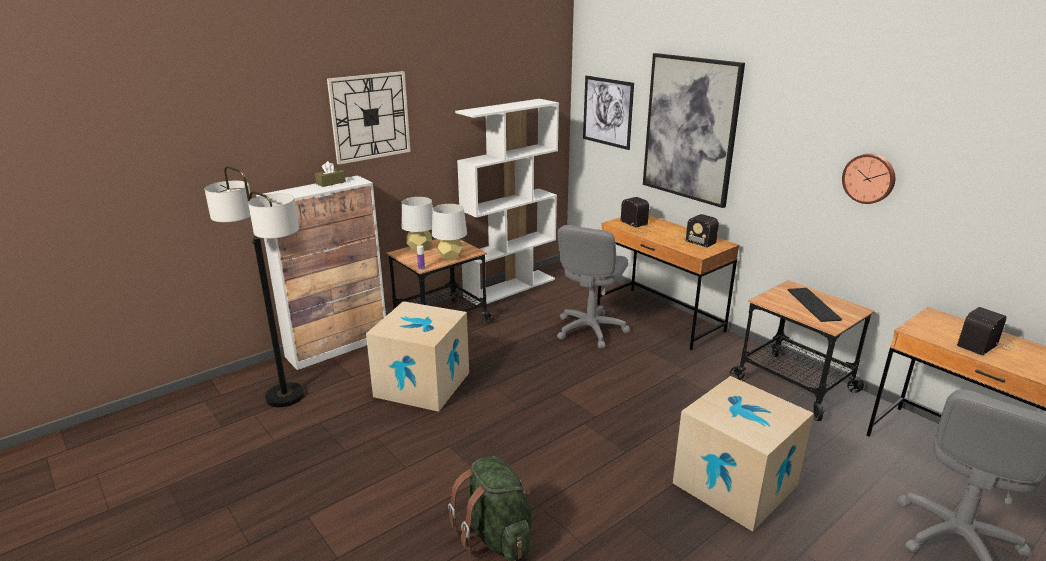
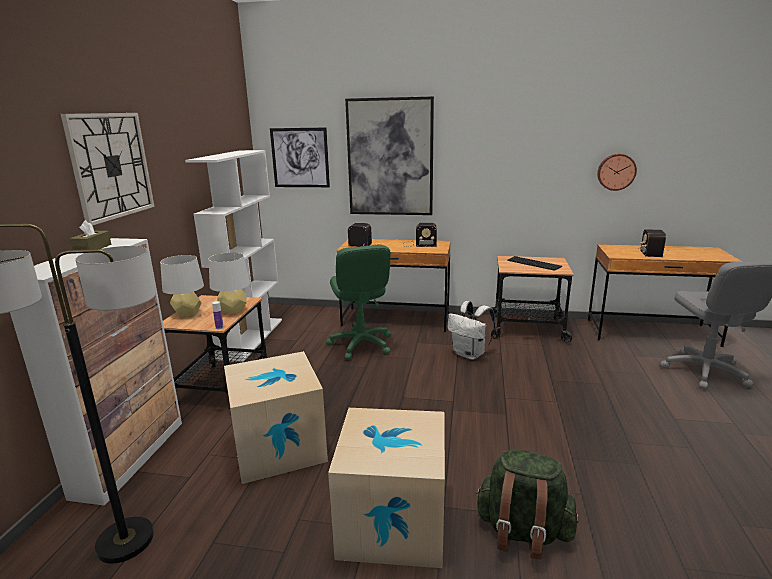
camera: 40 degrees left, 5 degrees down
(590, 330) = (361, 344): grey office chair -> green office chair
(680, 383) = (470, 354): none -> white backpack
(734, 484) = (589, 399): cardboard box -> cardboard box (392, 522)
(869, 178) = (544, 166): wall clock -> wall clock (616, 172)

